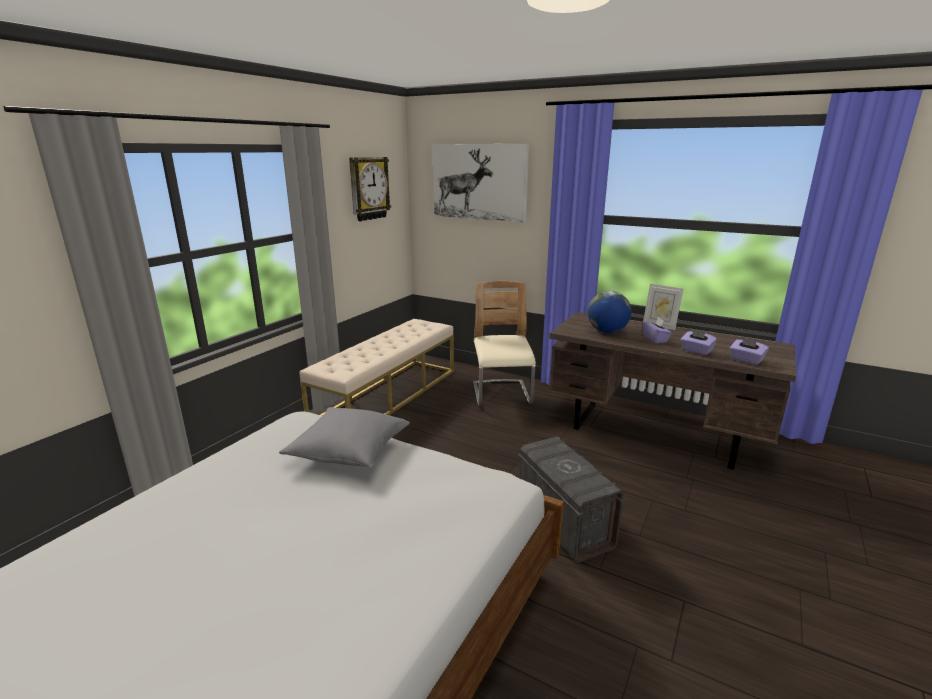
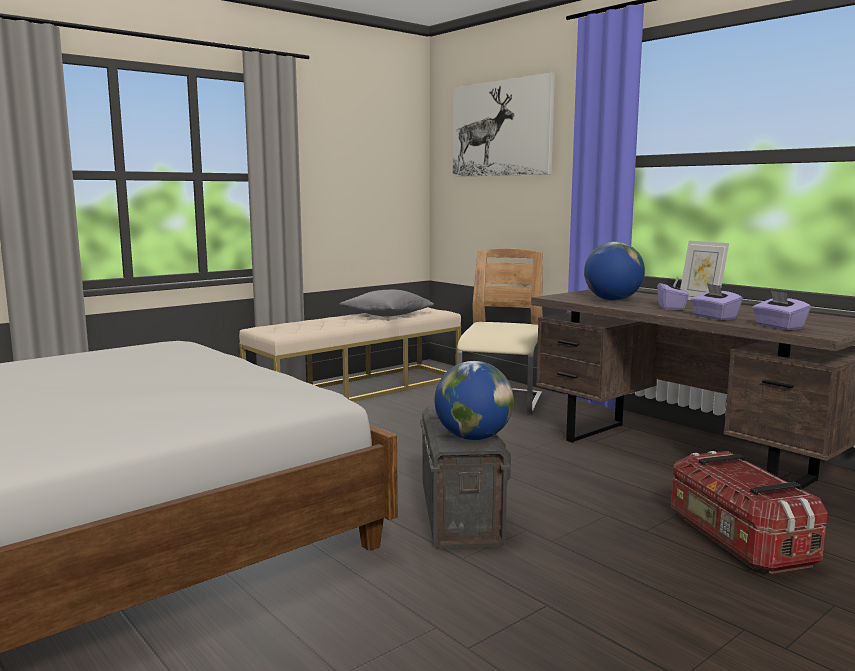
camera: 20 degrees right, 10 degrees down
(349, 451) = (191, 362): grey pillow -> grey pillow (387, 315)
(368, 188) = (367, 137): wall clock -> none
(590, 479) = (473, 438): none -> globe
(738, 506) = (737, 539): none -> storage box

